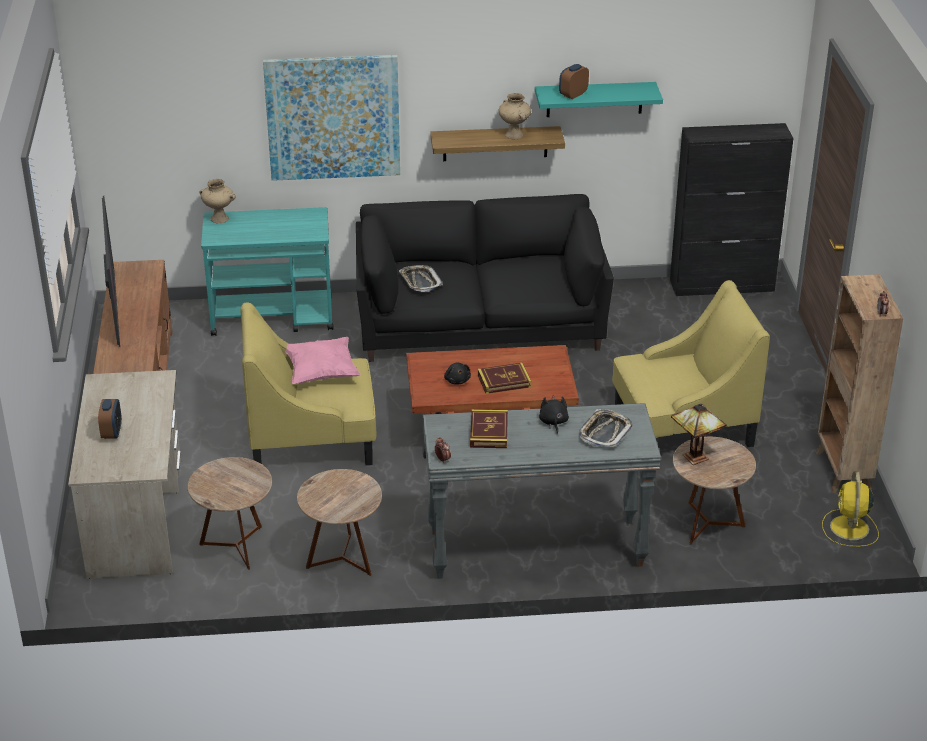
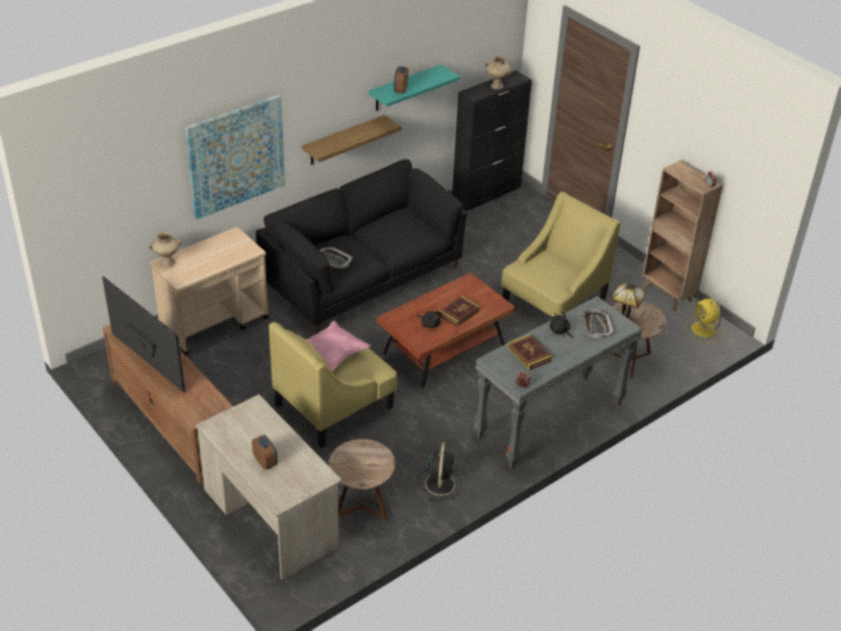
camera: 35 degrees left, 5 degrees up
(273, 317) = (215, 324): turquoise cart -> beige cart
(342, 559) = (440, 483): brown side table -> black fan
(514, 135) = (362, 130): beige vase -> beige vase (497, 86)

